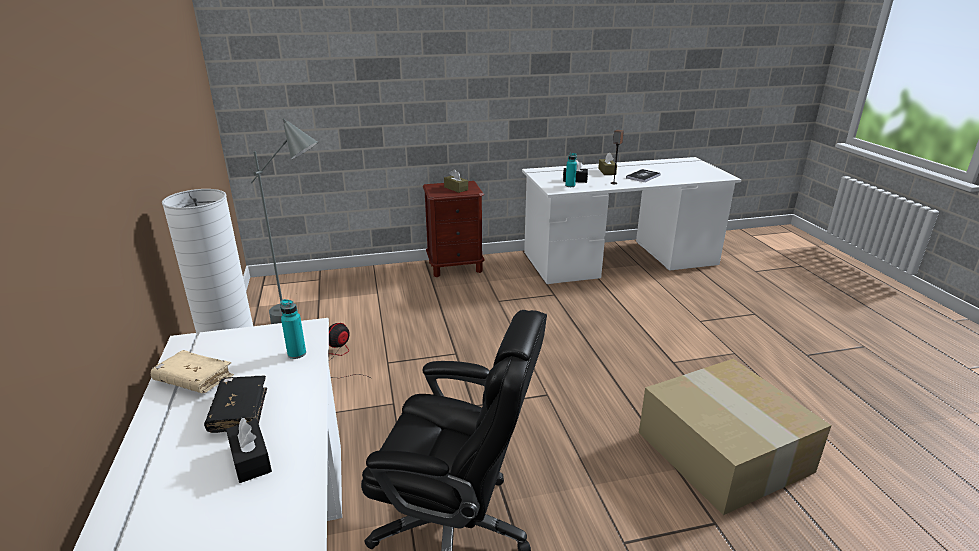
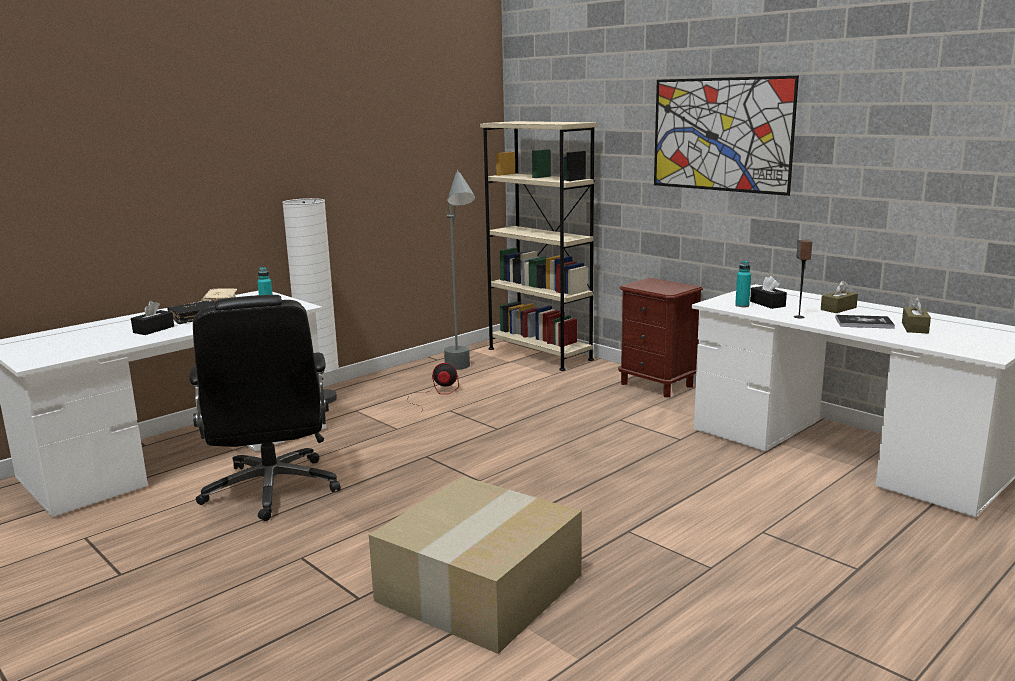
camera: 60 degrees right, 10 degrees down
(324, 282) = (539, 354): none -> beige bookcase
(456, 188) = (662, 286): brown tissue box -> brown tissue box (914, 328)
(481, 56) = (720, 134): none -> picture

